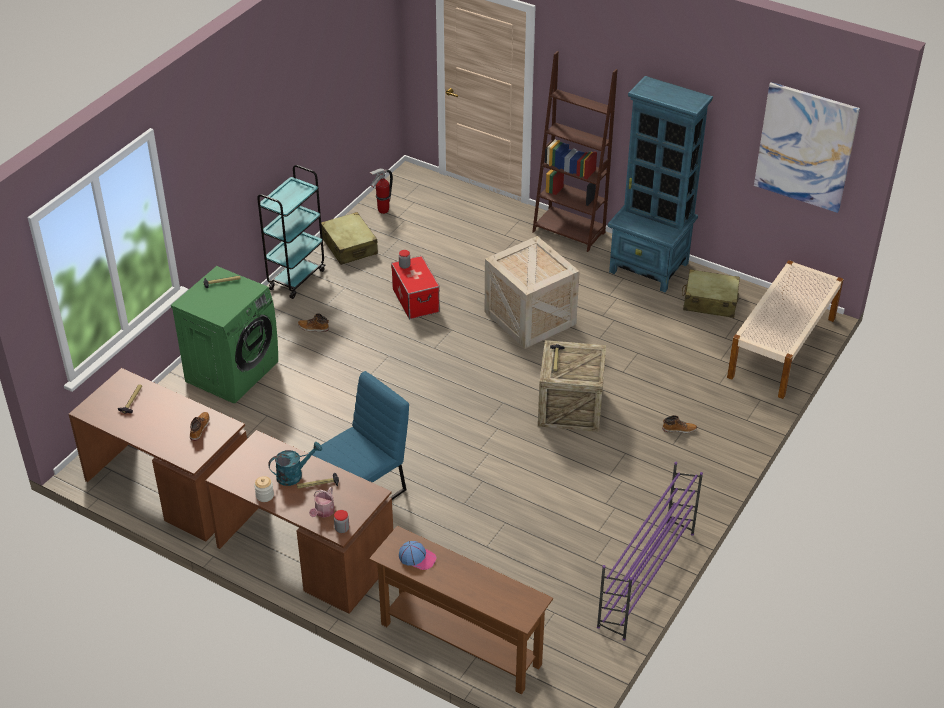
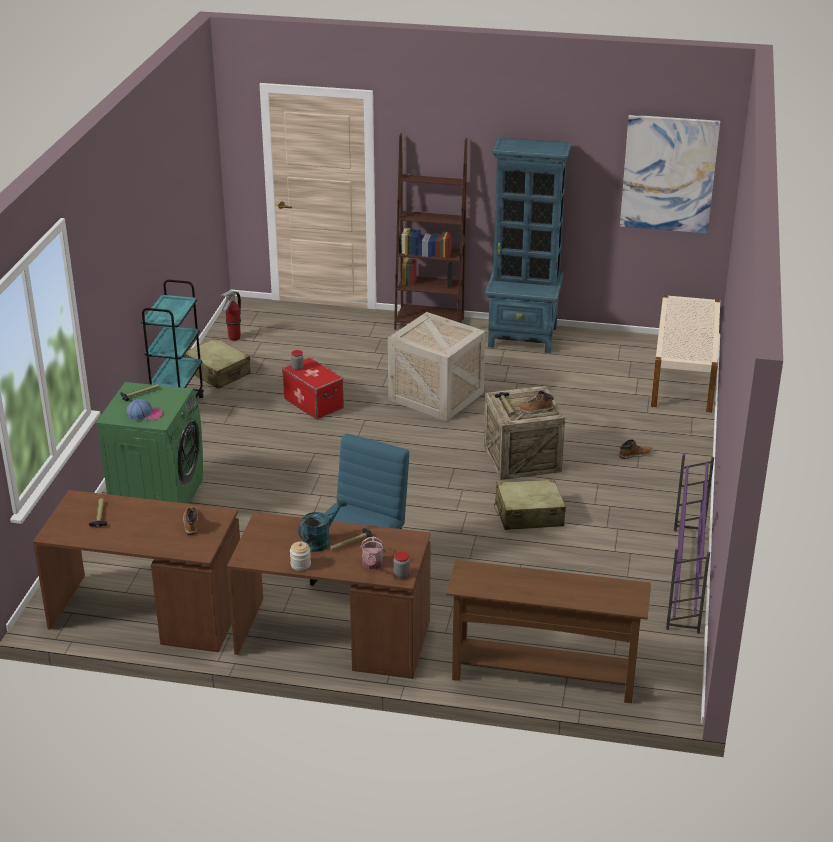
camera: 20 degrees left, 10 degrees down
(313, 328) = (221, 445): boot -> boot (535, 410)
(417, 558) = (495, 581): cap -> cap (145, 414)
(709, 301) = (596, 352): beige suitcase -> beige suitcase (528, 515)

